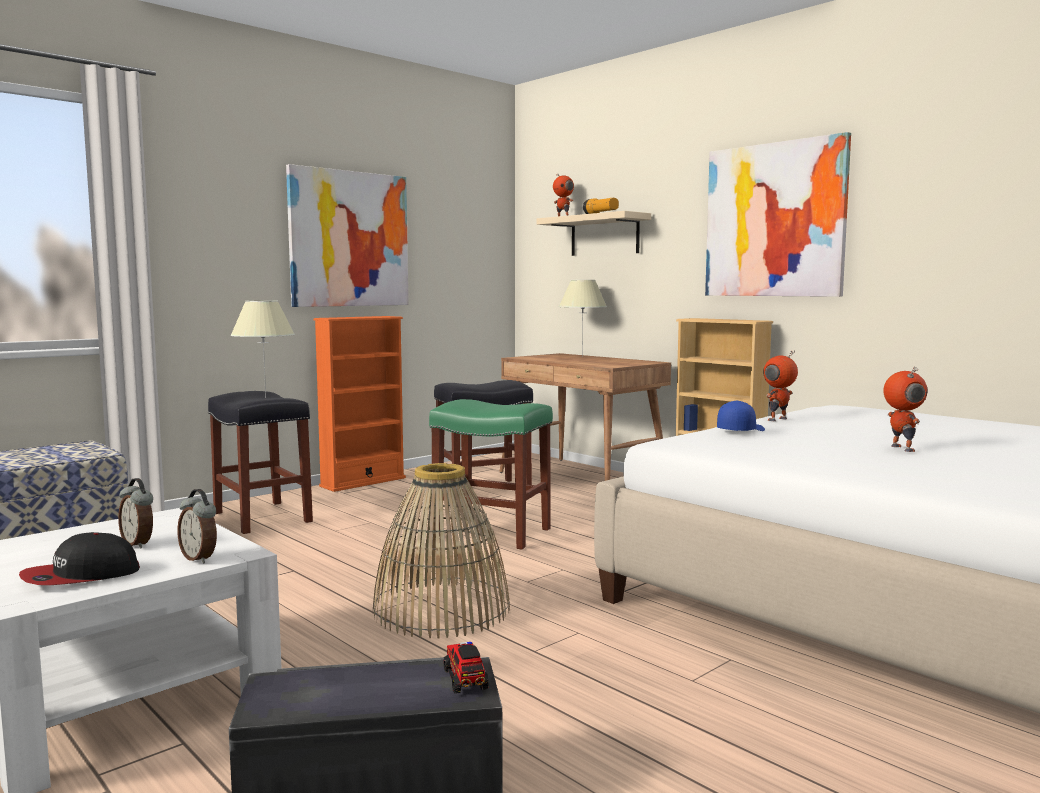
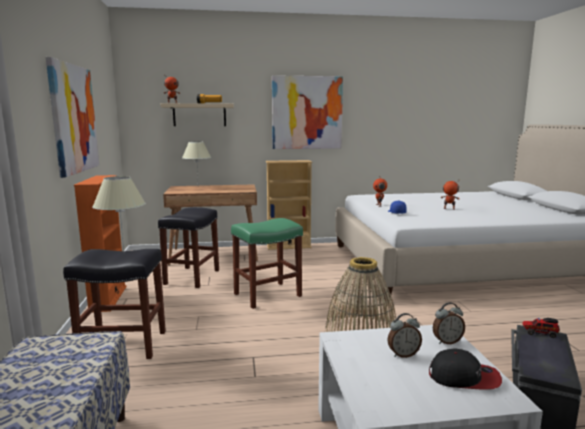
camera: 55 degrees left, 5 degrees up
(81, 576) = (464, 377): cap -> cap turned 75 degrees counterclockwise

